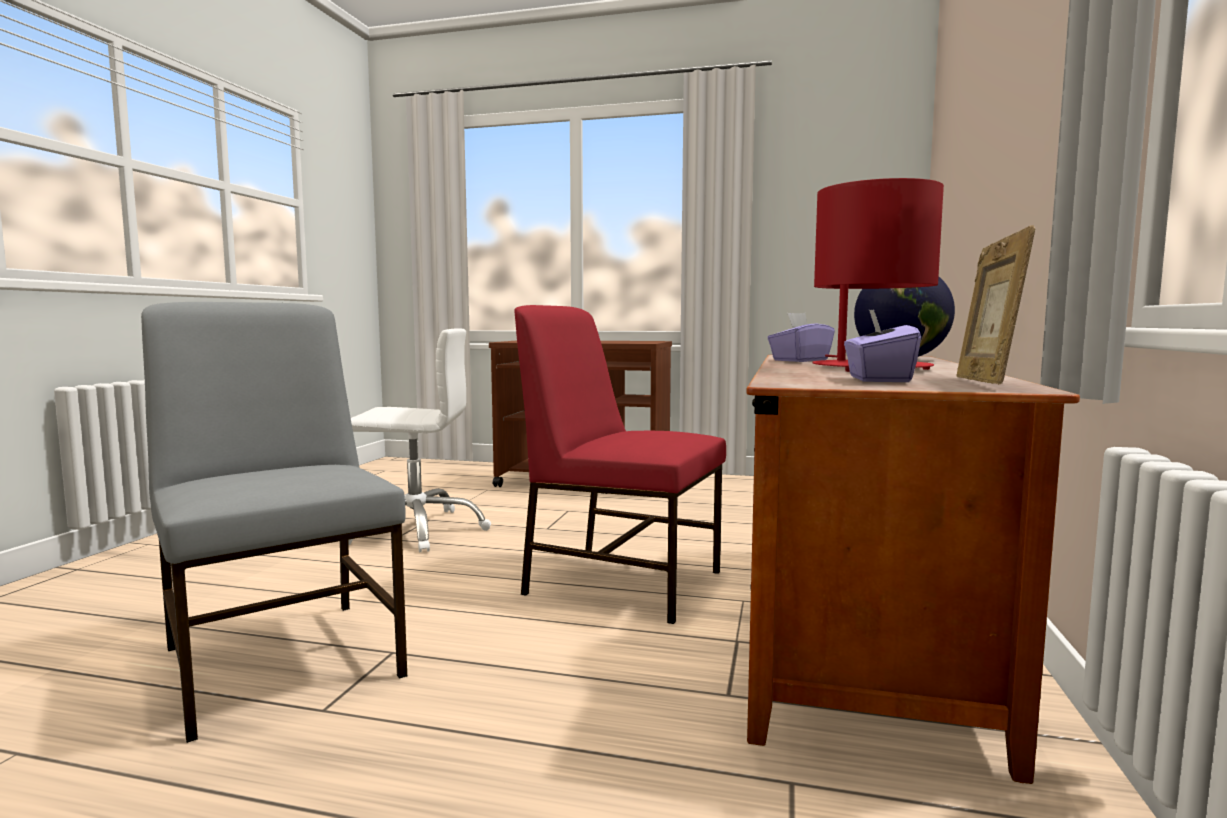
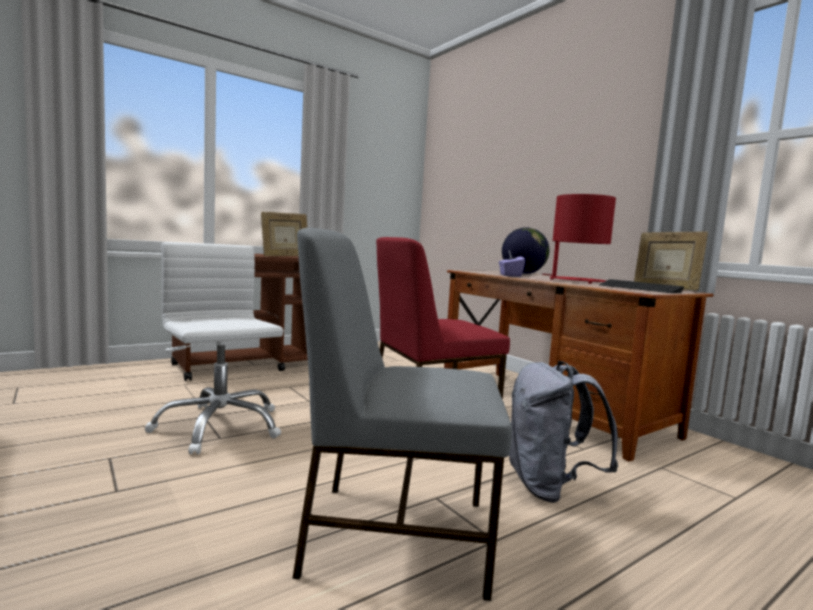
camera: 50 degrees left, 0 degrees up
(417, 530) = (219, 426): white office chair -> white office chair turned 75 degrees counterclockwise
(523, 704) = (549, 487): none -> grey backpack
(609, 342) = (285, 256): none -> picture frame
(877, 380) = (639, 288): purple tissue box -> keyboard

